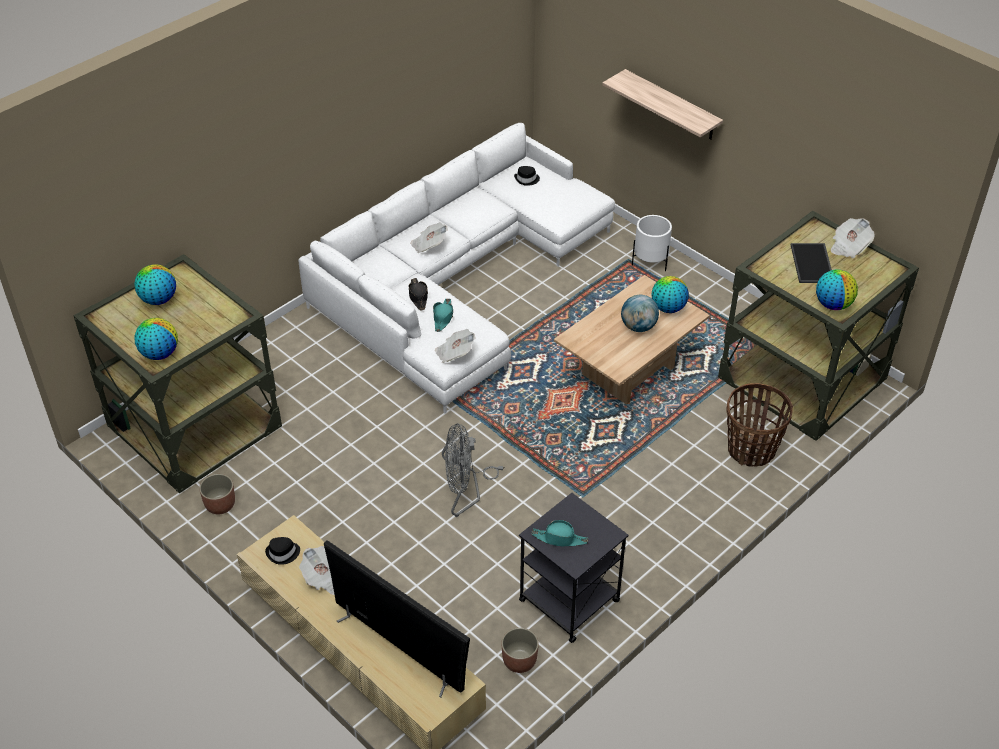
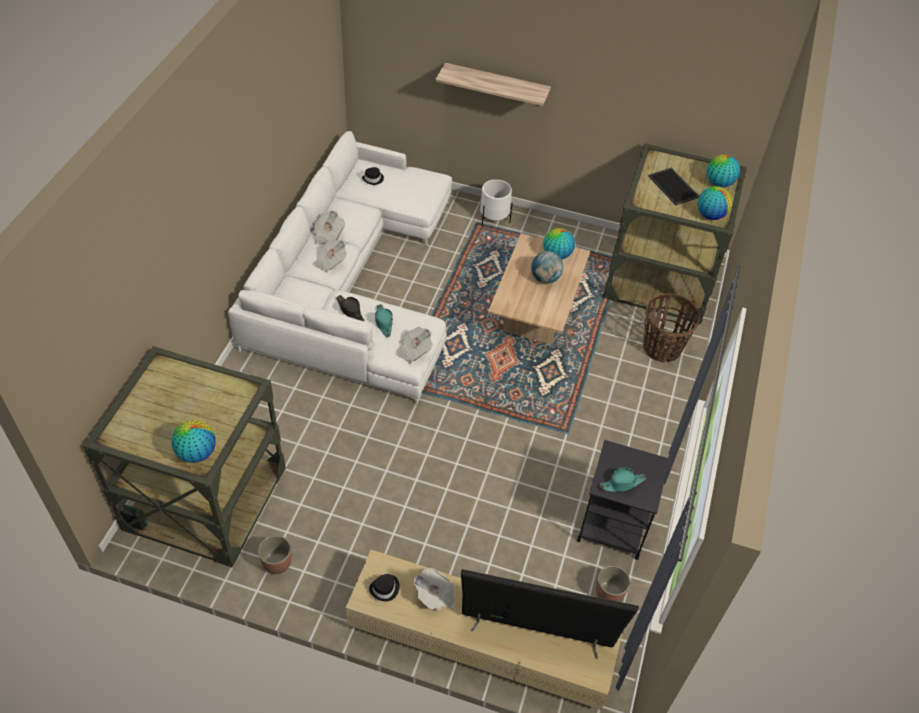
camera: 30 degrees left, 5 degrees up
(158, 299) = (158, 399): globe -> globe (719, 183)
(466, 485) = (473, 460): grey fan -> none
(849, 247) = (689, 165): newspaper -> newspaper (328, 235)

